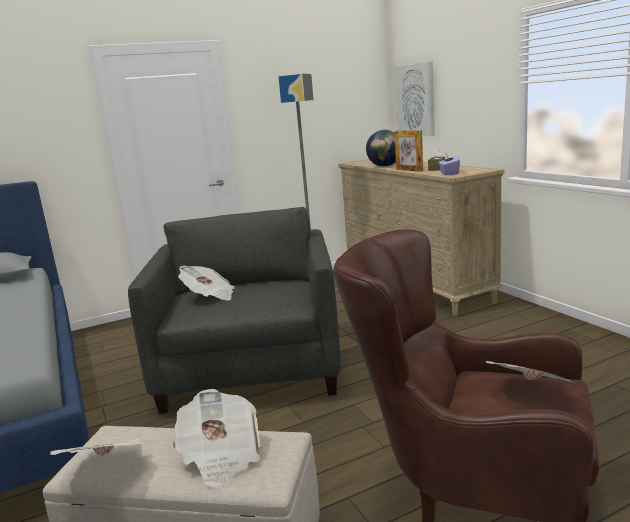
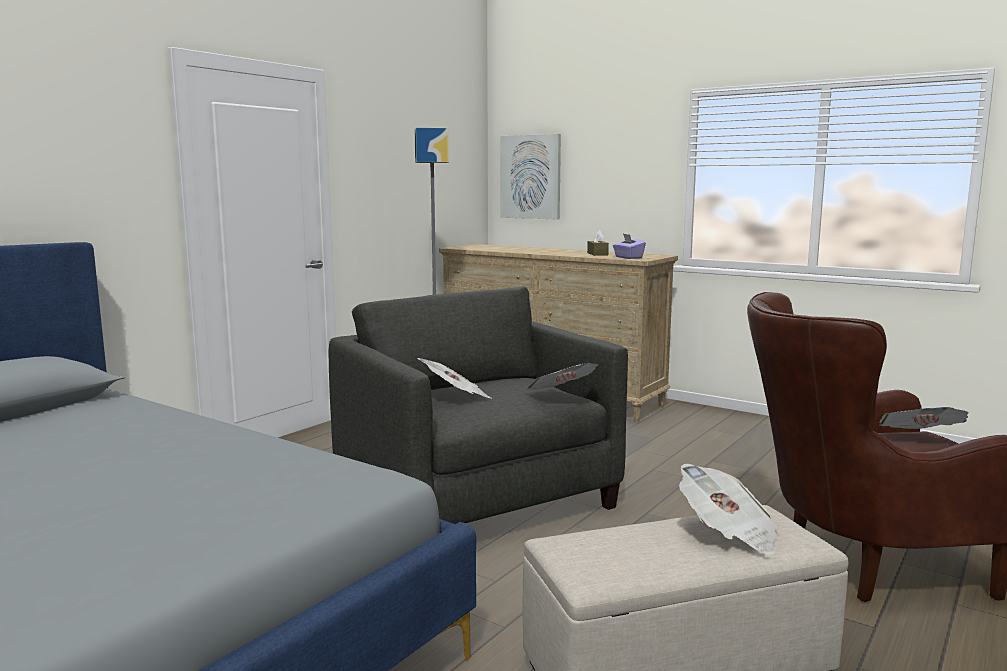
camera: 30 degrees left, 5 degrees down
(109, 466) = (626, 566): newspaper -> newspaper (561, 396)
(385, 166) = (520, 251): globe -> none
(409, 170) = (568, 255): picture frame -> none

